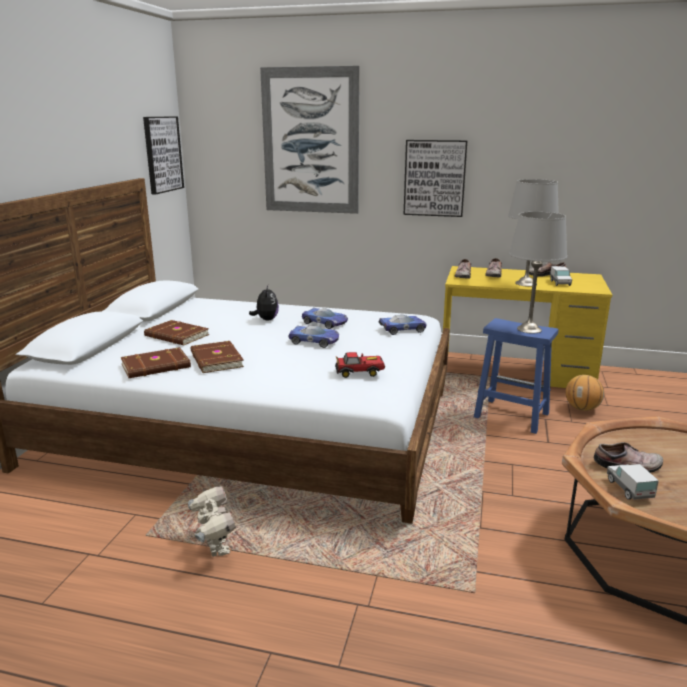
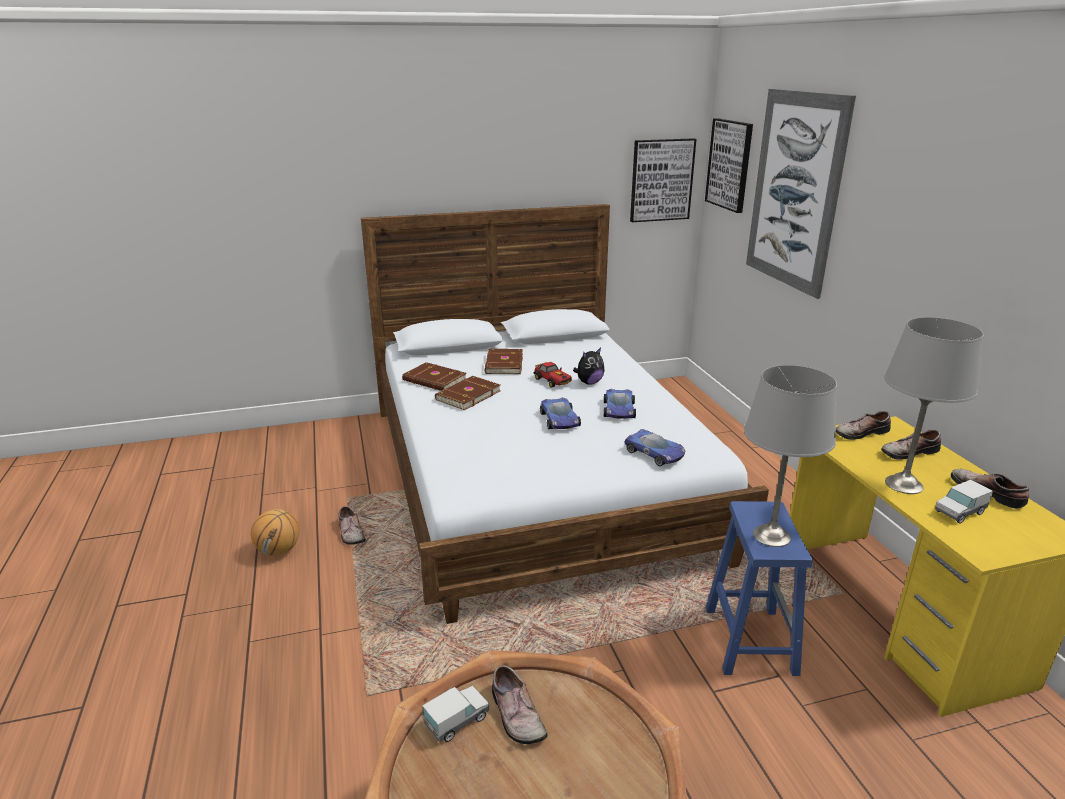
camera: 60 degrees right, 5 degrees up
(215, 548) = (350, 533): toy robot -> shoe
(360, 372) = (500, 462): toy car -> toy car (552, 381)
(434, 178) = (905, 278): picture -> picture (729, 164)
(582, 408) = (860, 710): basketball -> basketball (279, 551)

